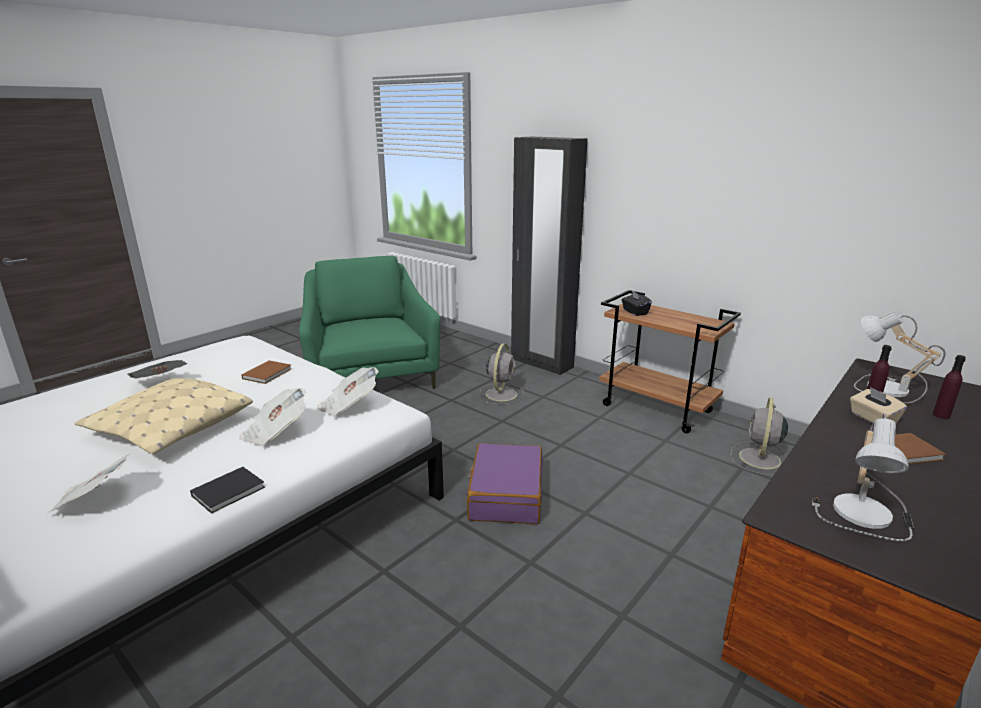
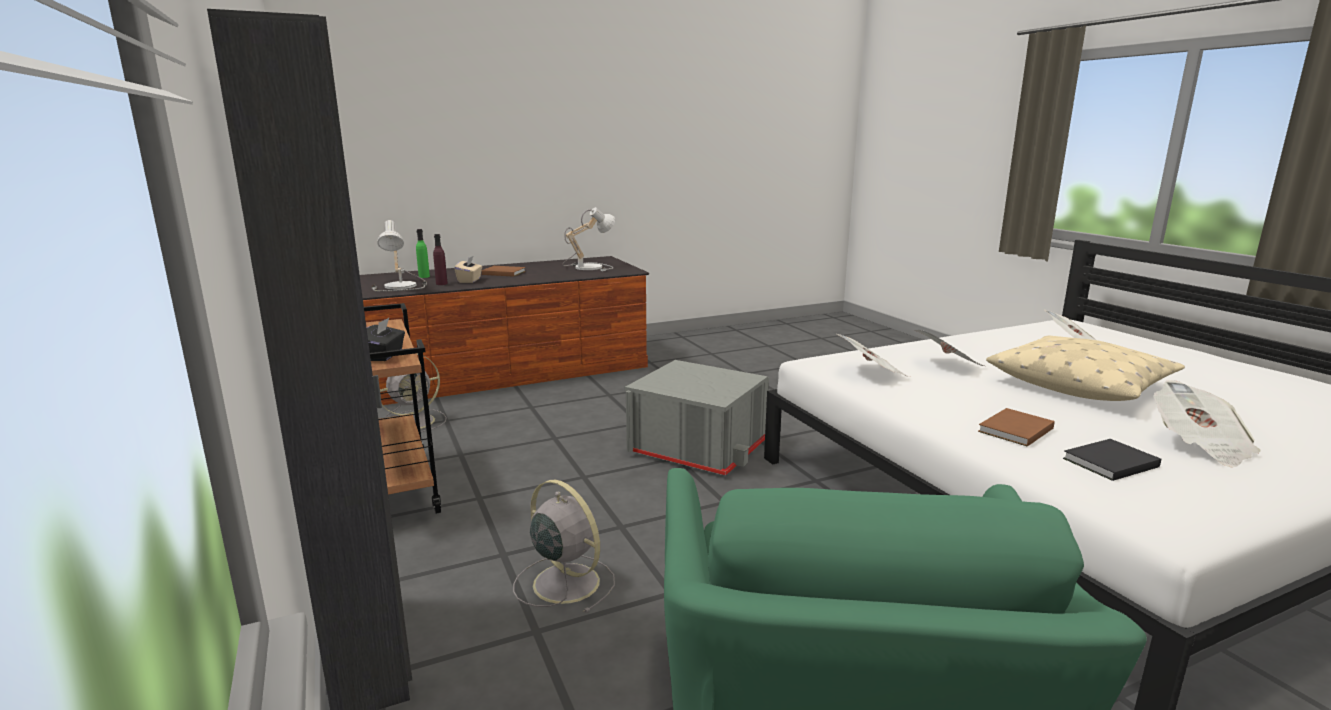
camera: 155 degrees left, 5 degrees down
(230, 491) = (960, 340): black book -> black book (1108, 462)
(501, 393) = (564, 582): grey fan -> grey fan turned 90 degrees clockwise
(505, 495) = (698, 447): purple suitcase -> grey storage box
(941, 415) = (424, 276): purple bottle -> green bottle

